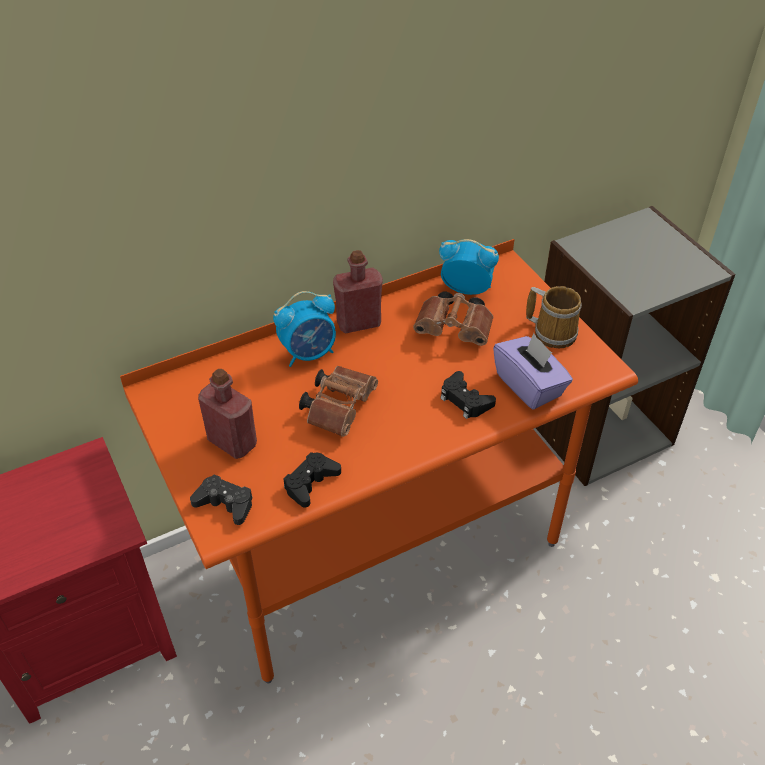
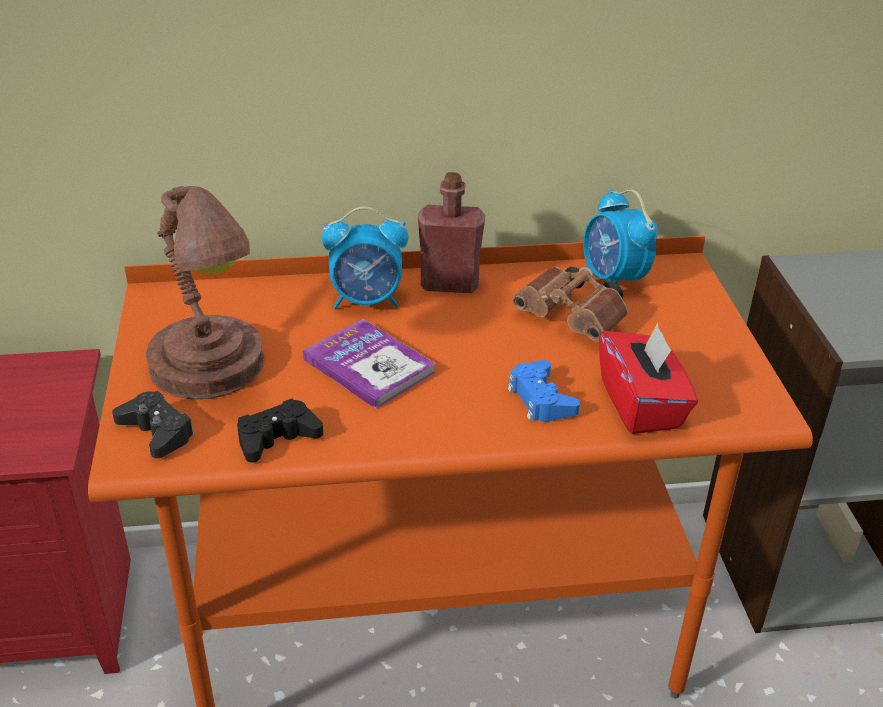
camera: 20 degrees right, 10 degrees down
(232, 442) = (211, 369): red bottle -> brown table lamp
(340, 407) = (369, 366): brown binoculars -> book
(465, 400) = (540, 399): black game controller -> blue game controller
(466, 289) = (613, 279): alarm clock -> alarm clock turned 150 degrees counterclockwise
(529, 385) = (641, 405): purple tissue box -> red tissue box
(553, 332) = (710, 352): mug -> none

